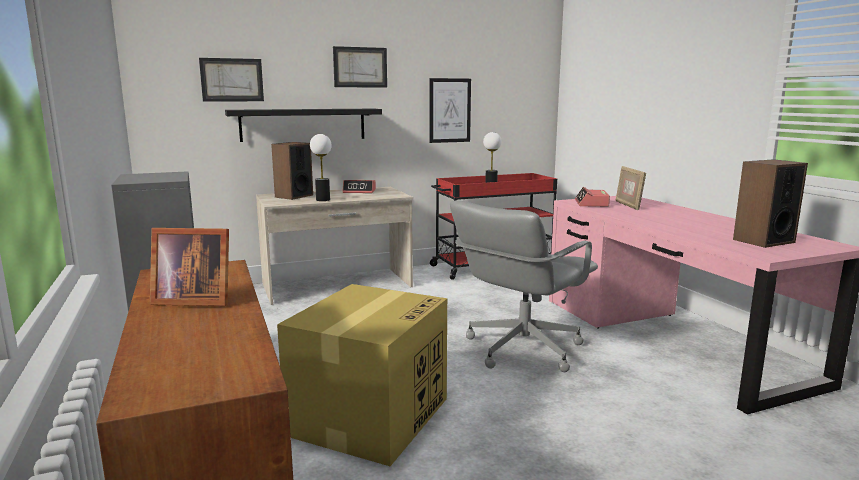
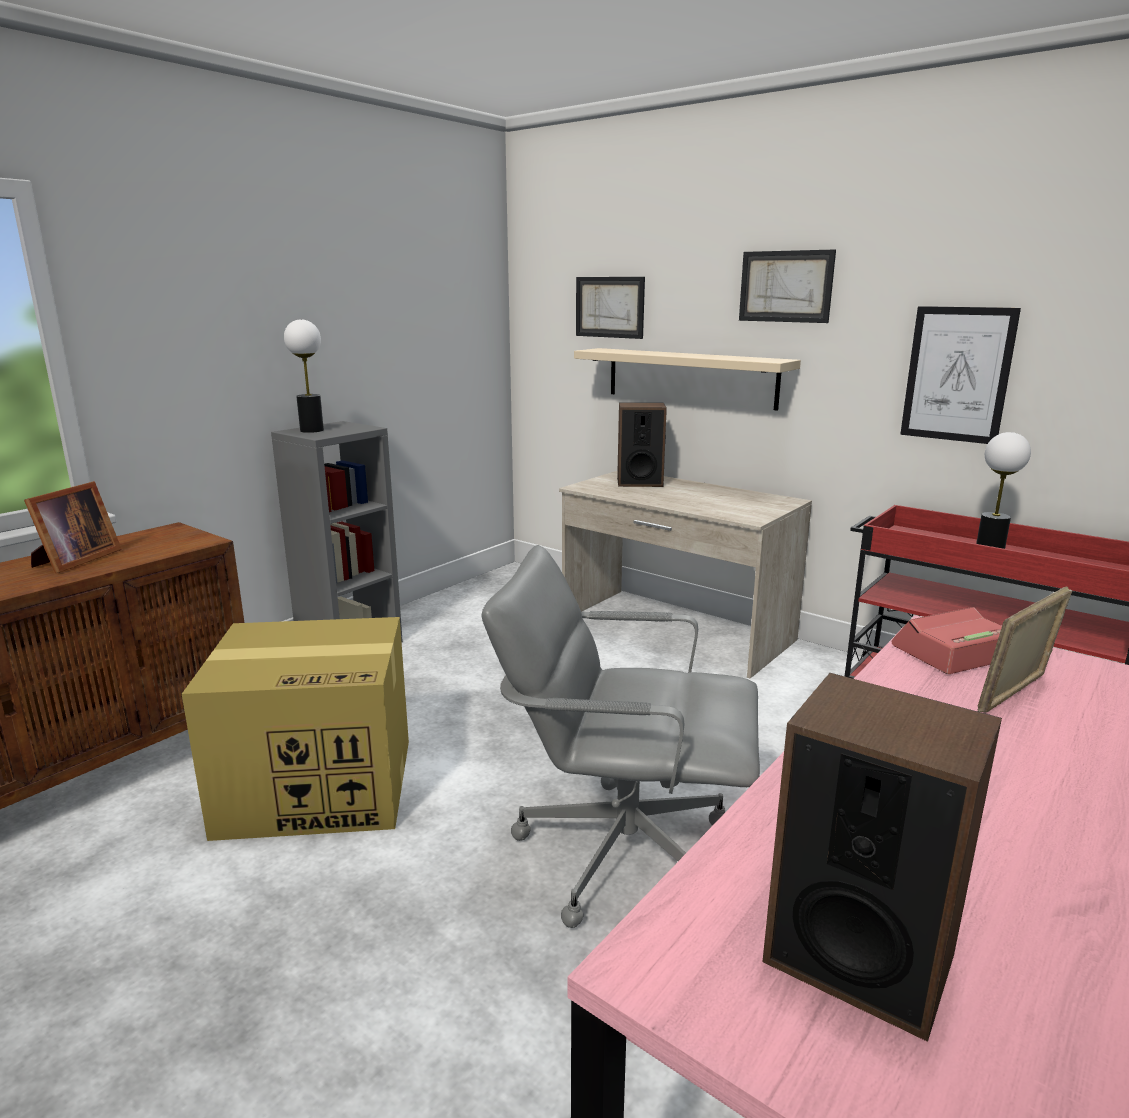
camera: 60 degrees right, 5 degrees up
(192, 300) = (74, 561): picture frame -> picture frame turned 135 degrees counterclockwise
(303, 124) = (690, 377): black shelf -> beige shelf
(323, 200) = (642, 497): table lamp -> table lamp (311, 430)
(359, 191) = (734, 497): alarm clock -> none

